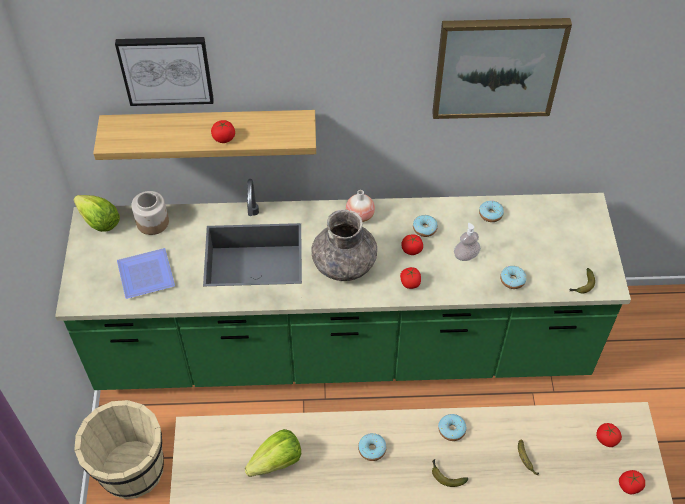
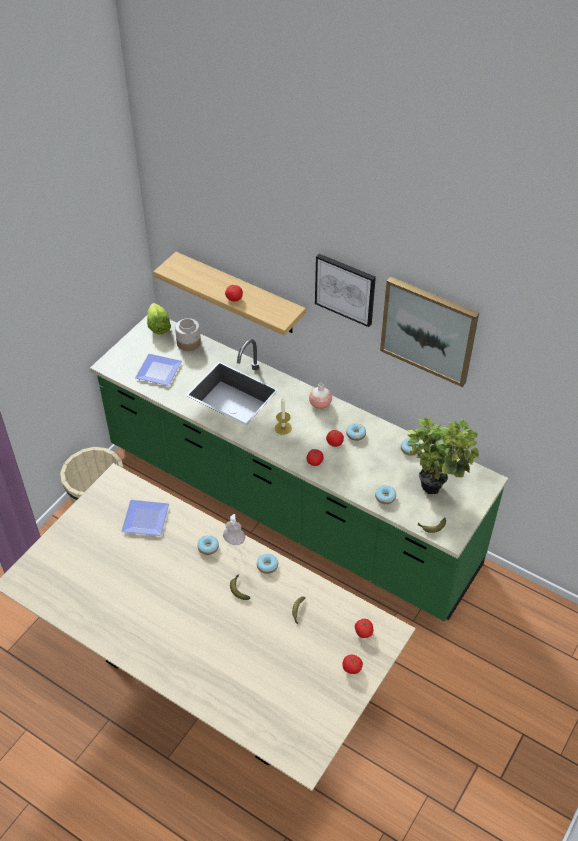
camera: 35 degrees right, 5 degrees down
(166, 69) = (217, 236): picture -> picture (345, 289)
(276, 462) = (147, 520): lettuce -> plate
(344, 264) = (283, 428): grey vase -> candle
(466, 256) = (368, 465): soap dispenser -> soap dispenser (234, 541)
(547, 237) = (436, 484): none -> potted plant

